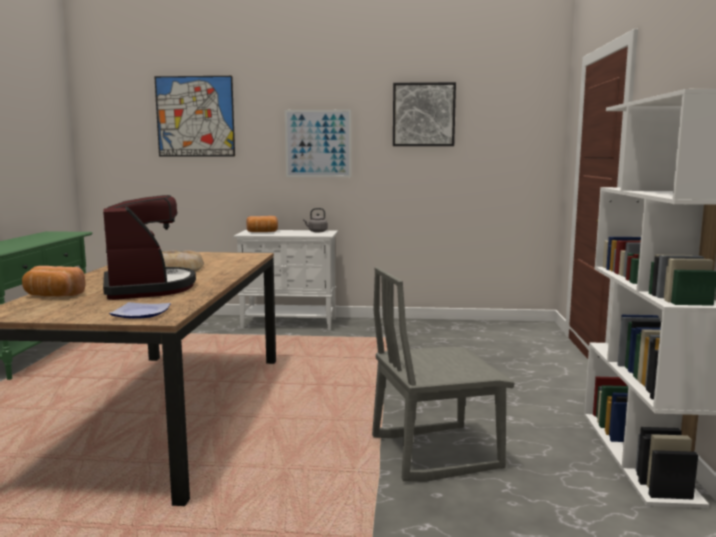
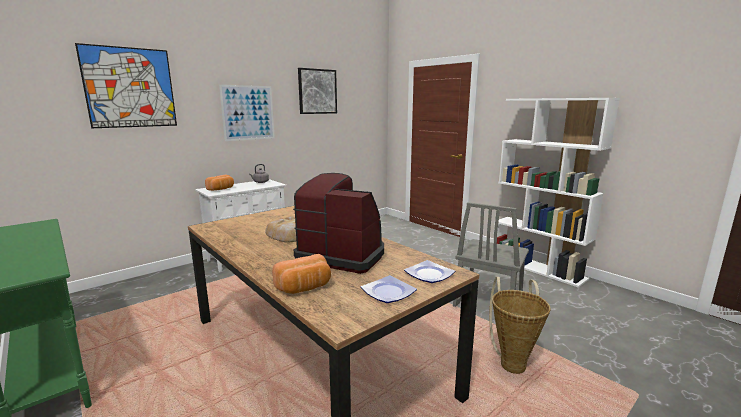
camera: 45 degrees left, 5 degrees up
(74, 313) = (389, 292): none -> plate
(301, 511) = (512, 362): none -> basket

